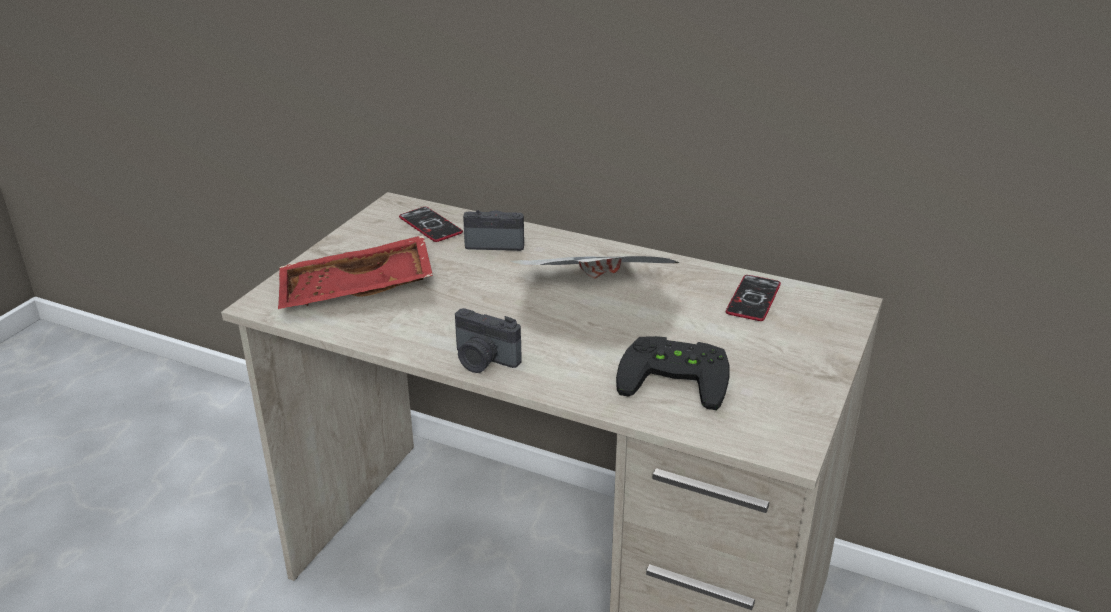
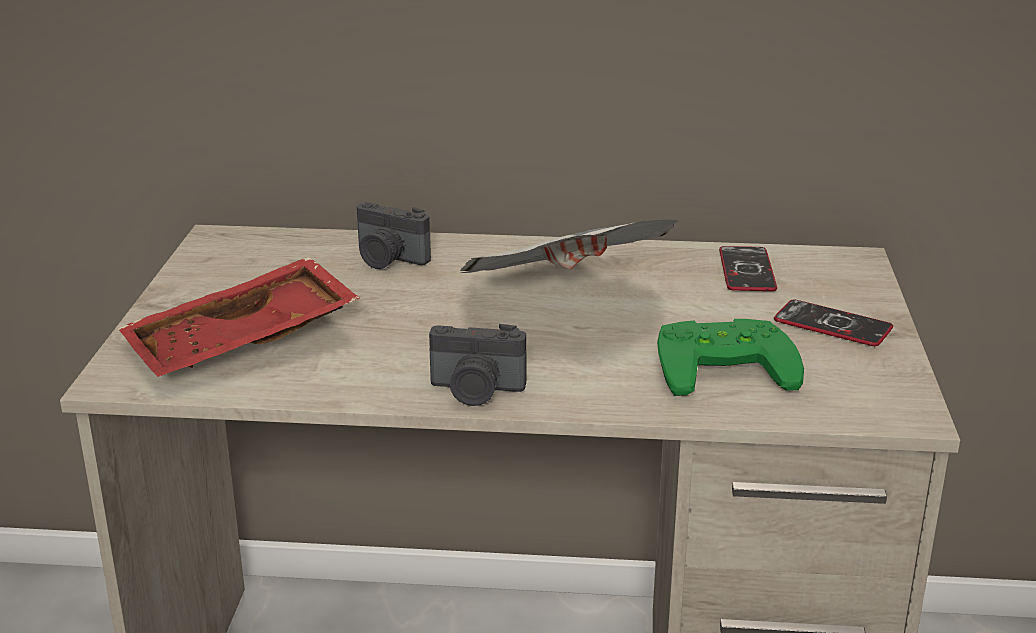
camera: 20 degrees left, 5 degrees down
(430, 225) = (286, 253): phone -> phone (832, 325)
(495, 243) = (388, 260): camera -> camera turned 135 degrees counterclockwise
(676, 376) = (723, 364): black game controller -> green game controller

